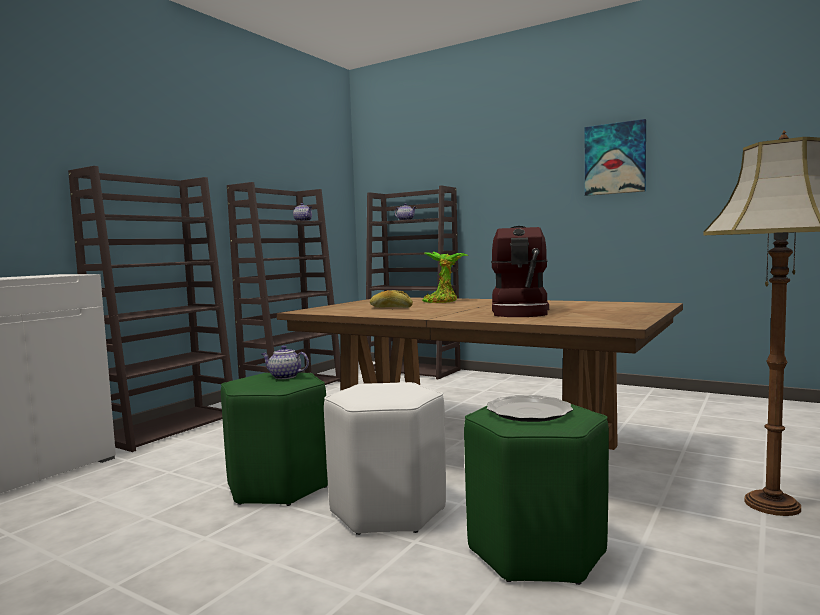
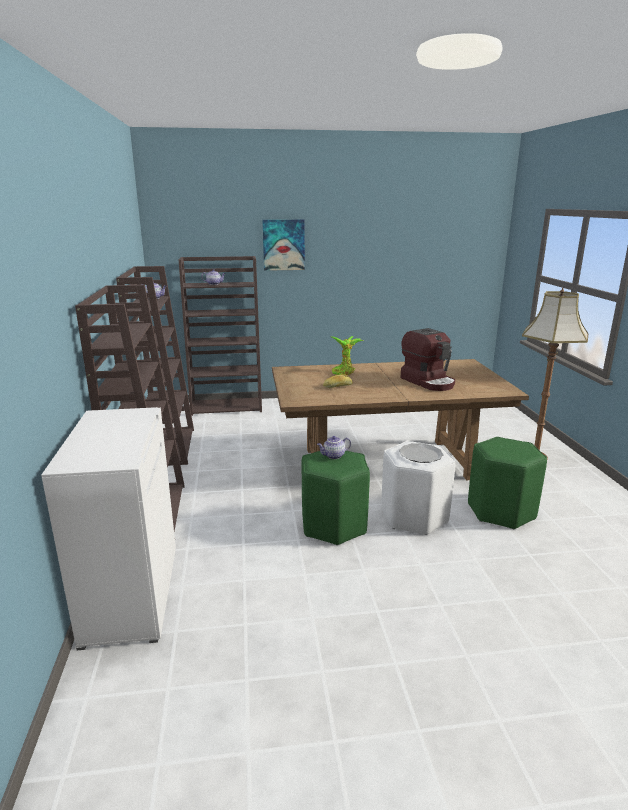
camera: 40 degrees left, 15 degrees up
(529, 412) = (507, 449): plate -> plate (420, 455)
(615, 159) = (377, 244): picture -> picture (283, 245)

